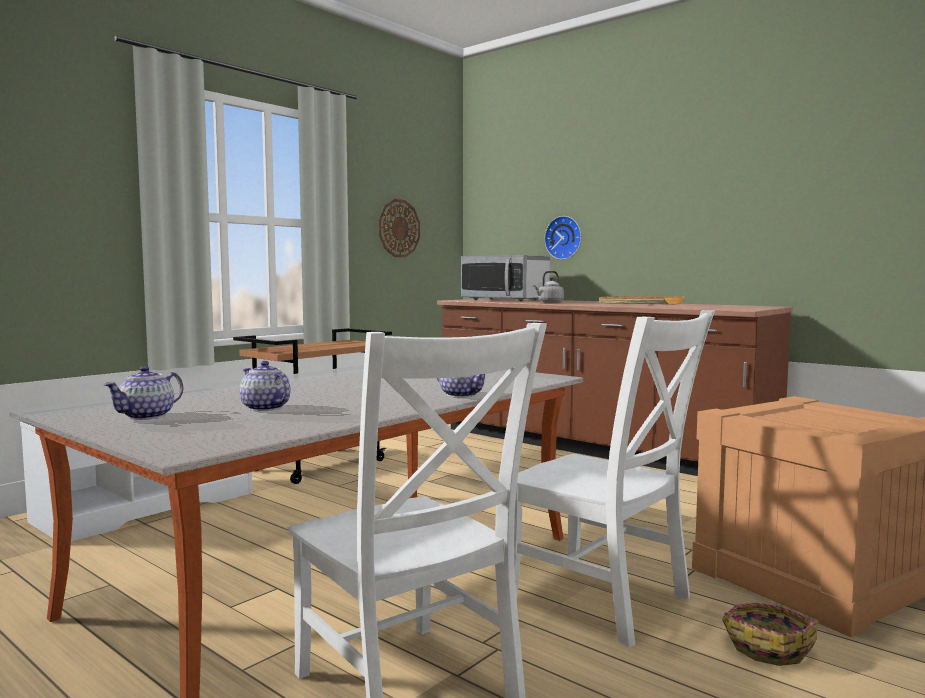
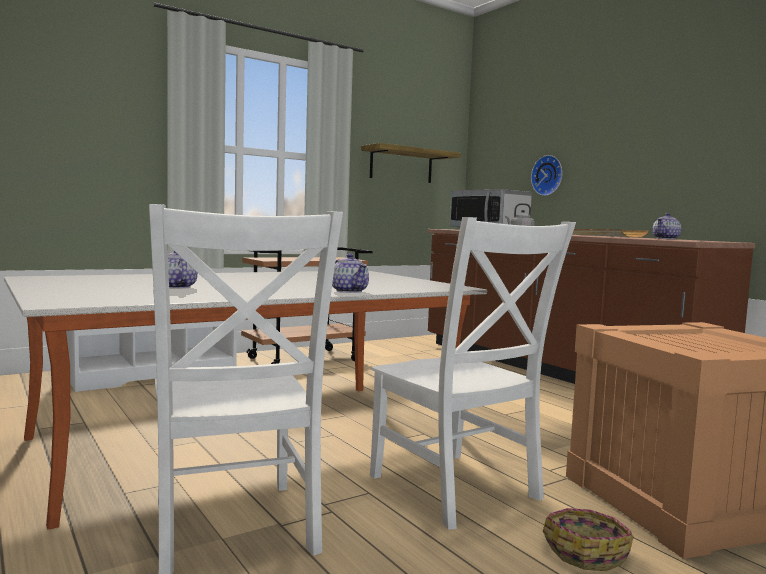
camera: 15 degrees right, 0 degrees up
(148, 416) = (83, 285): teapot -> teapot (666, 238)
(398, 228) = (401, 165): wall clock -> shelf

